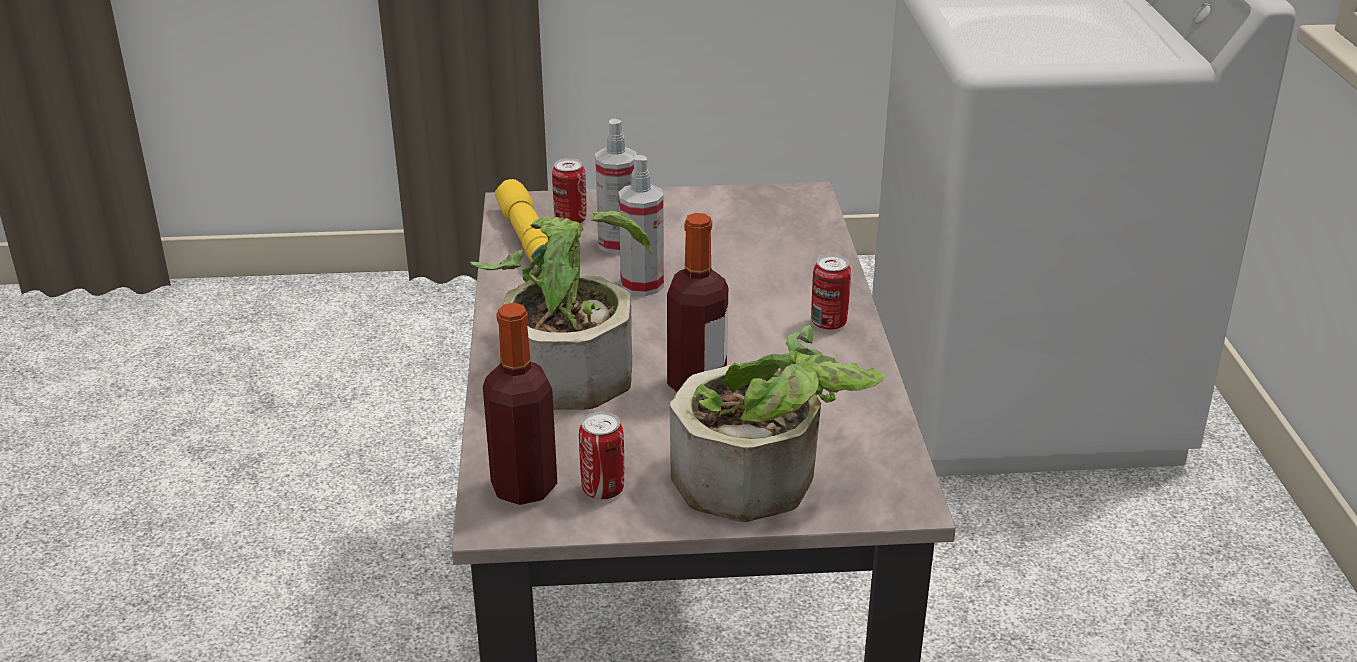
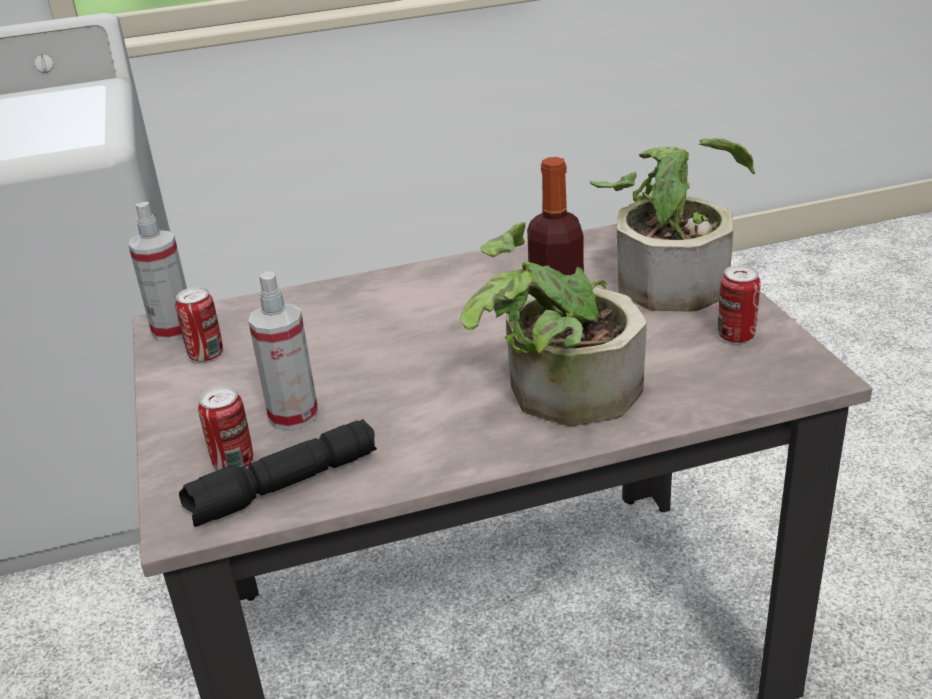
camera: 100 degrees left, 0 degrees up
(524, 487) = (763, 372): bottle -> none
(525, 237) = (283, 488): yellow flashlight -> black flashlight
(642, 285) = (385, 382): spray bottle -> spray bottle (174, 330)
(828, 323) = (427, 281): can -> can (206, 355)

